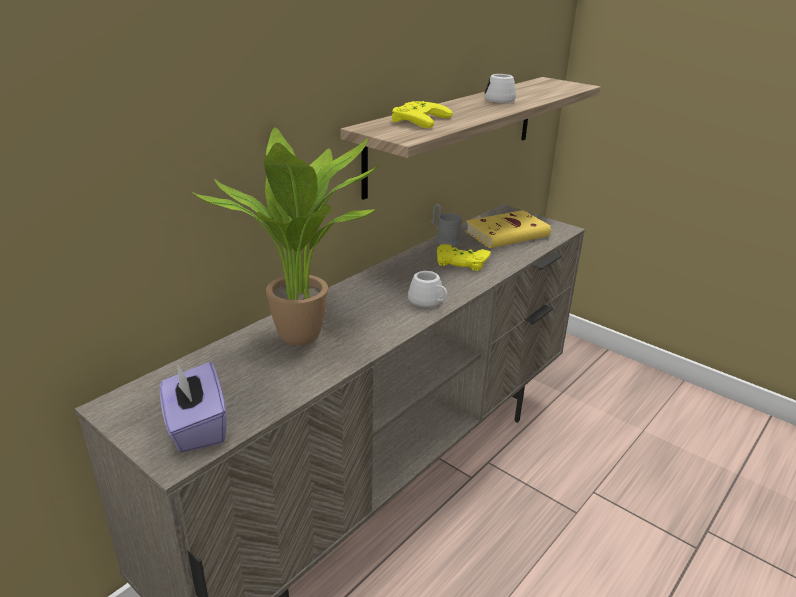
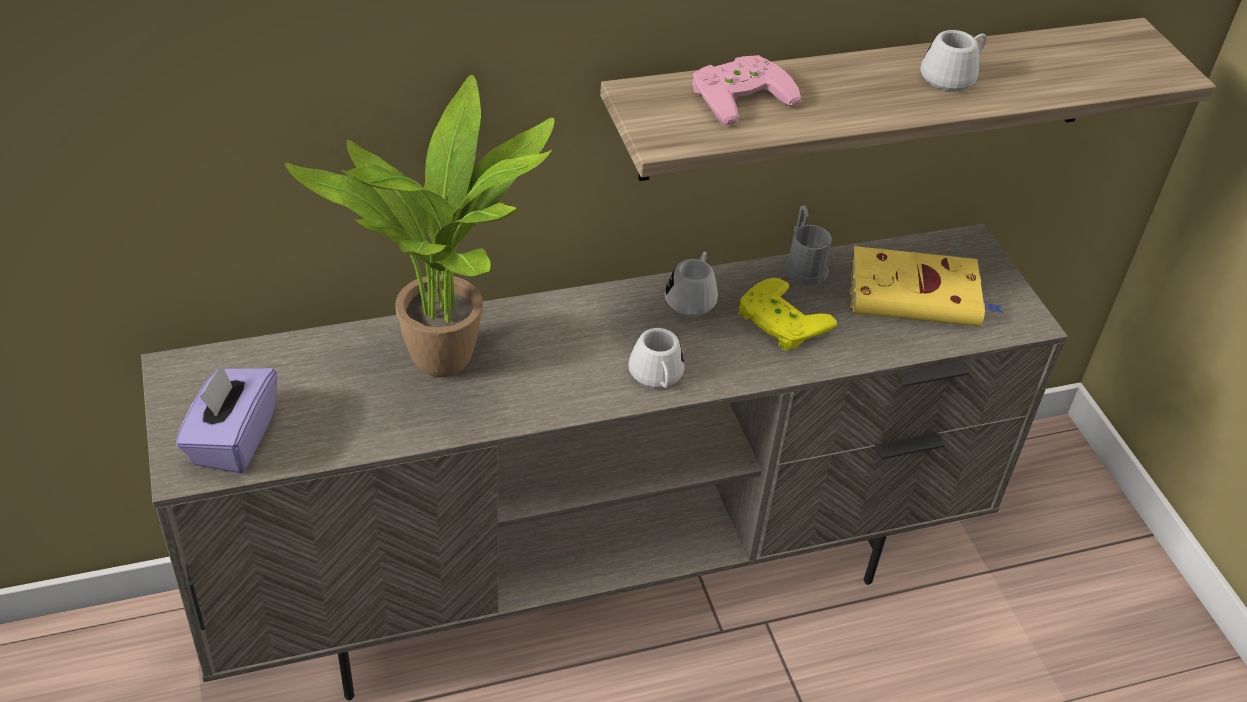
camera: 30 degrees right, 15 degrees up
(407, 265) = (692, 295): none -> white mug
(417, 119) = (738, 93): yellow game controller -> pink game controller

